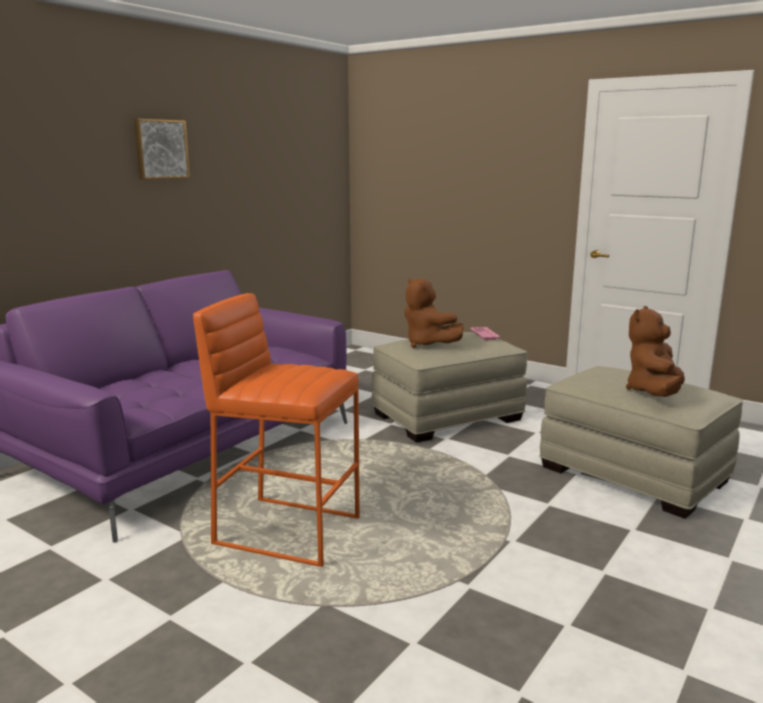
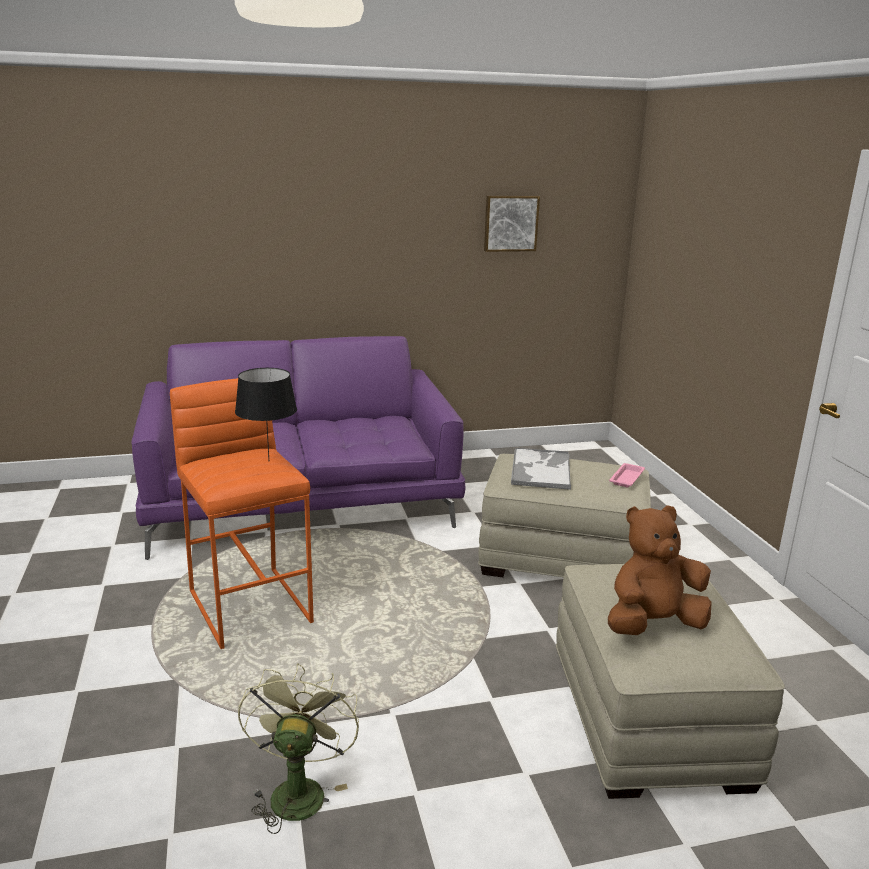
camera: 40 degrees right, 5 degrees up
(160, 149) = (355, 208): picture -> picture (510, 223)
(308, 366) = (268, 461): none -> black table lamp
(428, 344) = (541, 469): brown plush toy -> tray
(542, 613) = (298, 789): none -> green fan

